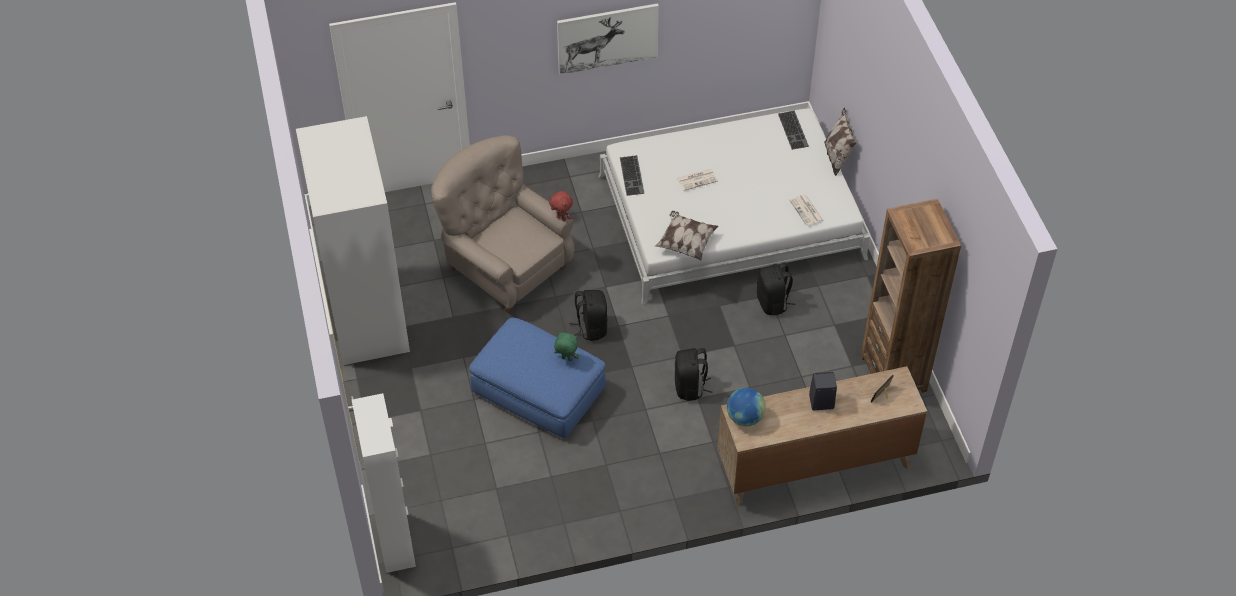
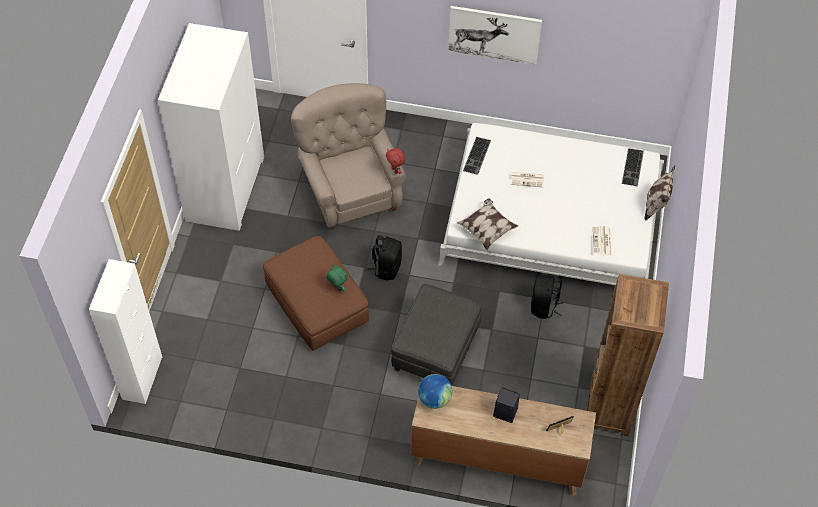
camera: 25 degrees right, 5 degrees up
(538, 391) = (316, 303): blue ottoman -> brown ottoman
(690, 387) = (436, 350): black backpack -> grey ottoman

